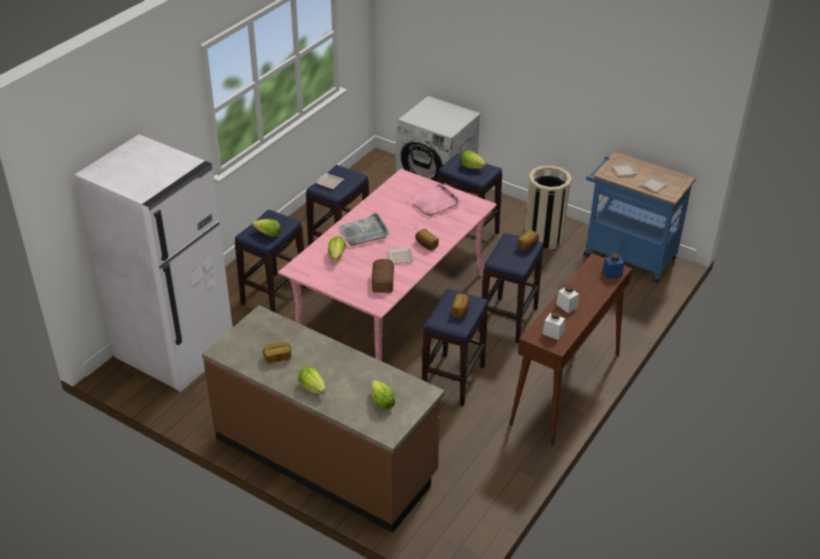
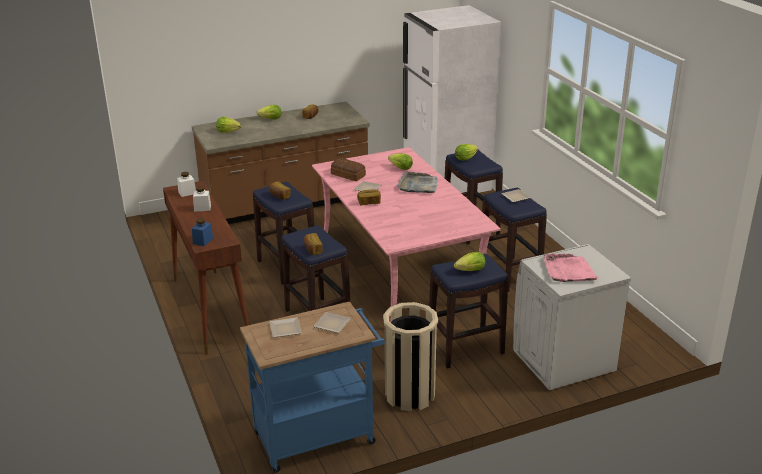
camera: 125 degrees right, 10 degrees down
(435, 202) = (424, 225): pink tray -> pink tray (568, 270)

